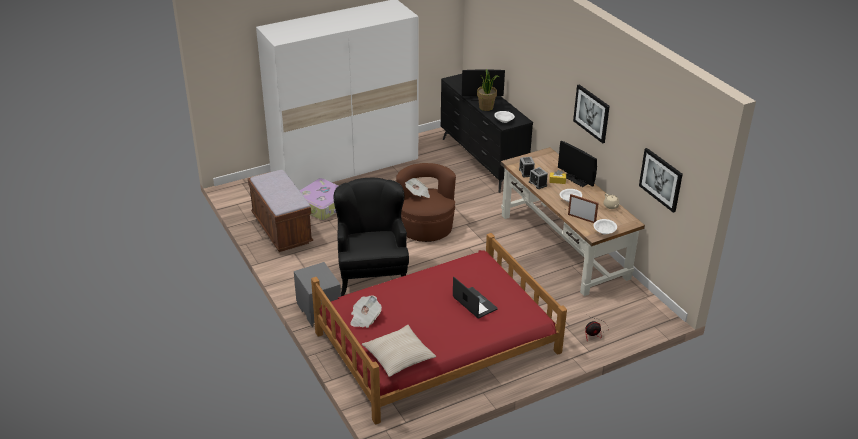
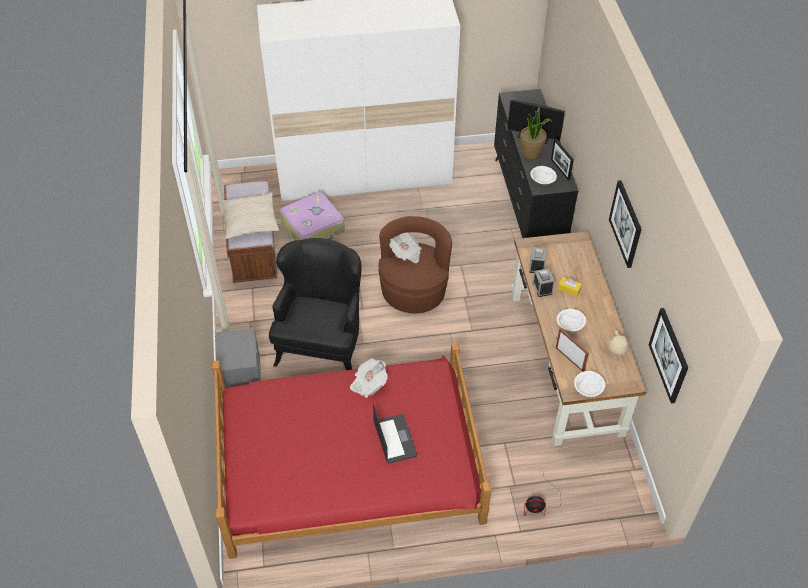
camera: 20 degrees right, 15 degrees up
(364, 319) = (261, 424): newspaper -> newspaper (368, 384)
(399, 356) = (273, 491): beige pillow -> beige pillow (250, 221)
(513, 112) = (560, 169): none -> picture frame
(576, 179) = (594, 293): monitor -> none

